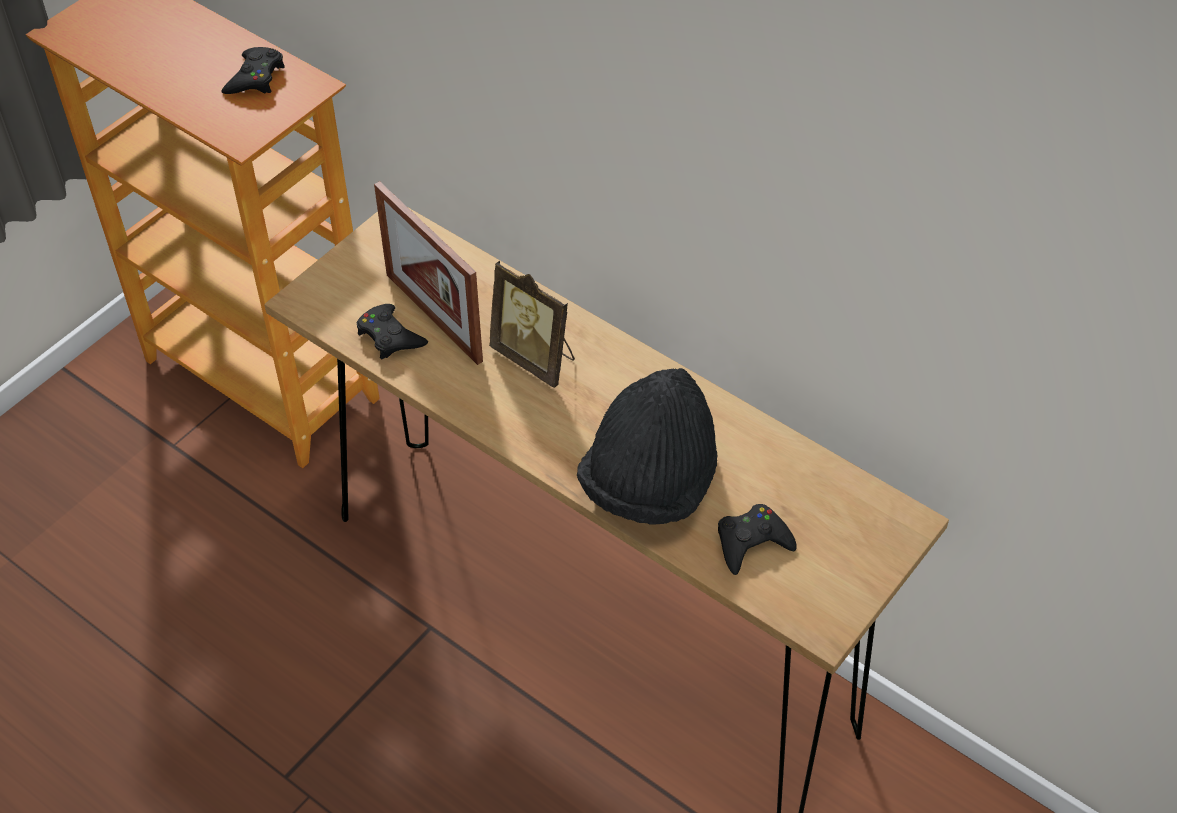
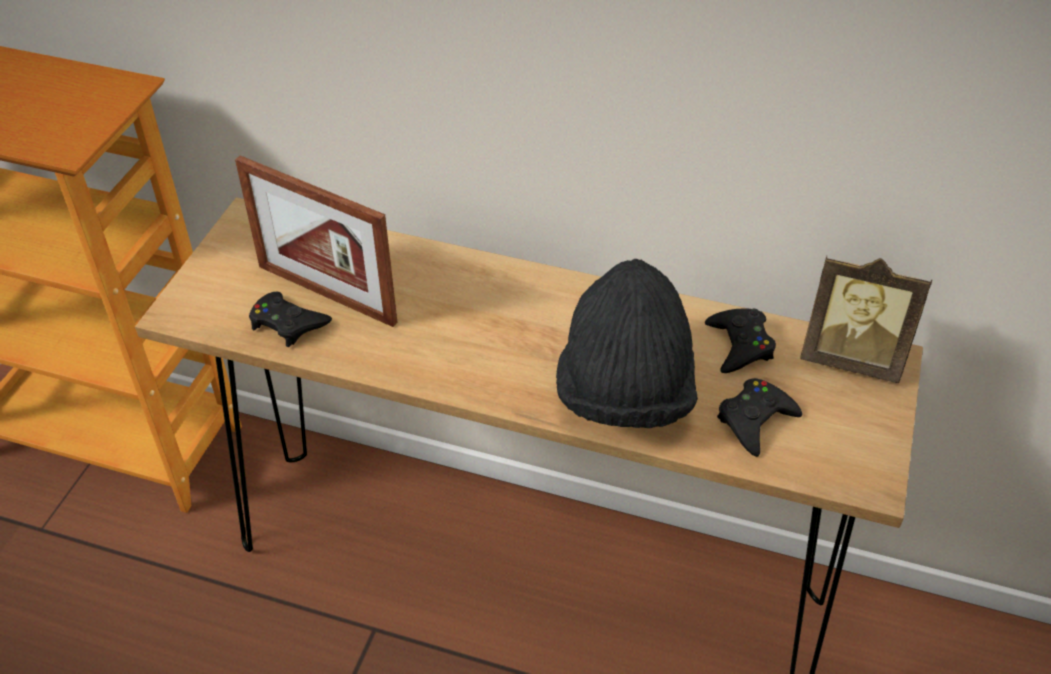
camera: 20 degrees left, 5 degrees down
(255, 77) = (61, 91): black game controller -> black game controller (740, 345)
(535, 358) = (450, 305): picture frame -> picture frame (851, 358)

